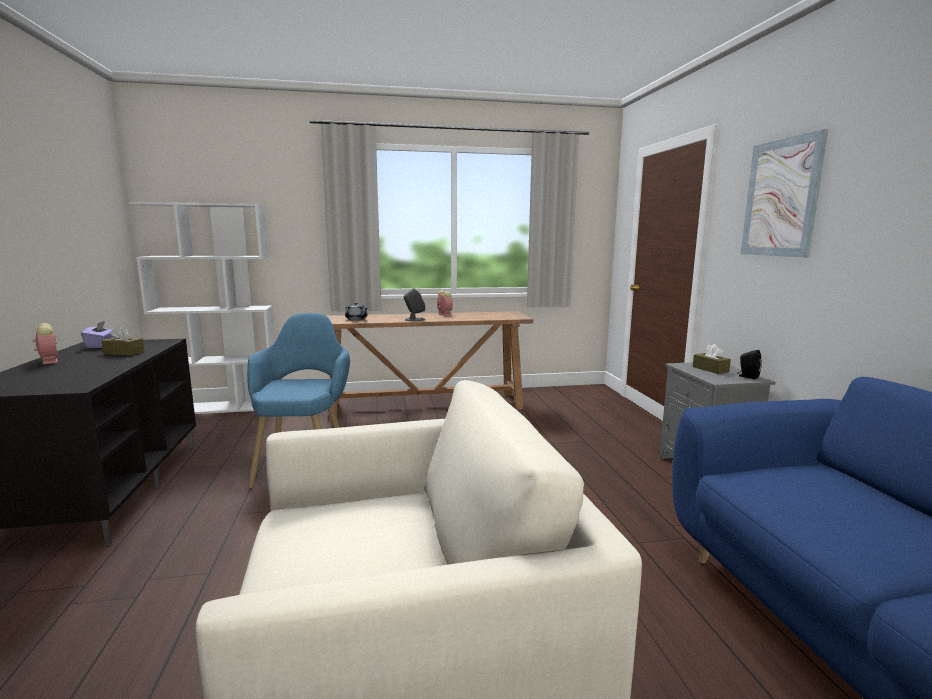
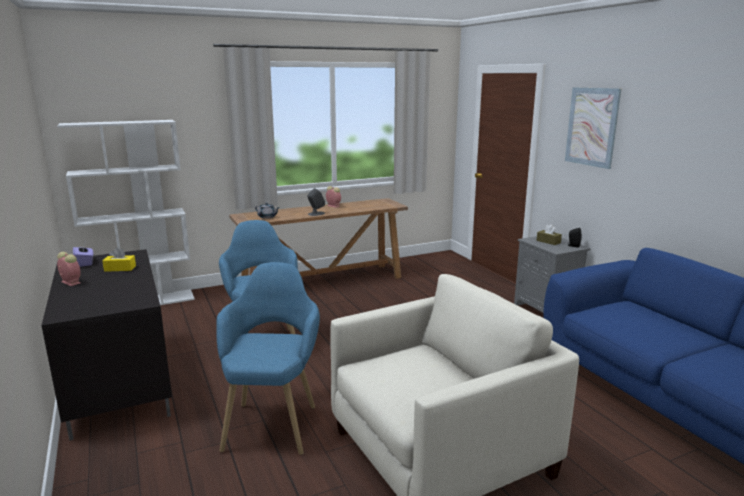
camera: 15 degrees left, 5 degrees up
(124, 353) = (120, 268): brown tissue box -> yellow tissue box
(222, 574) = (273, 419): none -> blue armchair

